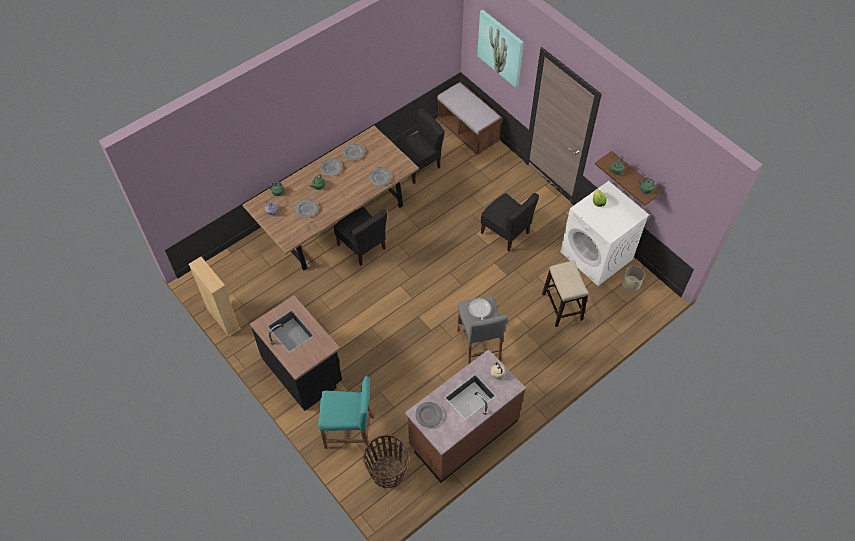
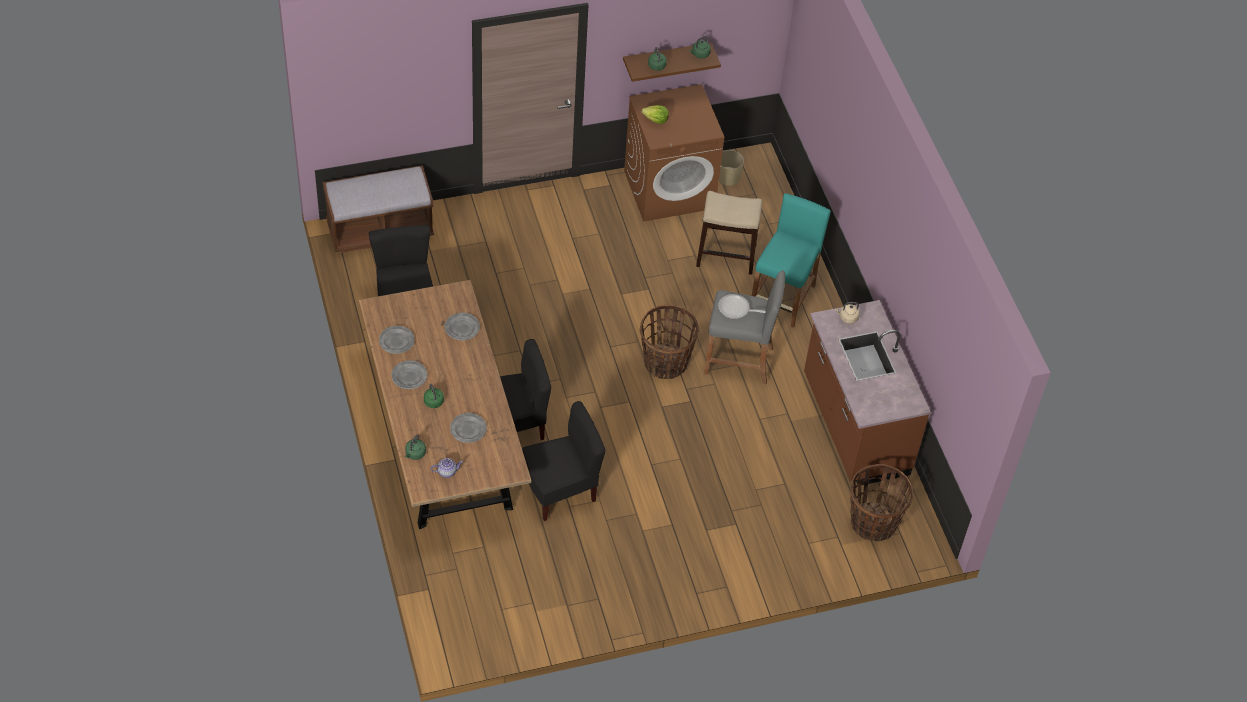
camera: 70 degrees left, 5 degrees down
(223, 319) = (543, 634): beige bookcase -> none
(303, 371) = (681, 564): black counter -> none
(349, 432) = (798, 544): turquoise stool -> turquoise stool (783, 298)
(429, 415) = (874, 404): grey plate -> none
(453, 306) = (665, 363): none -> basket
(501, 48) = (396, 75): picture -> none
(505, 232) = (580, 262): black chair -> black chair (560, 490)
(597, 255) = (669, 189): white washing machine -> brown washing machine

